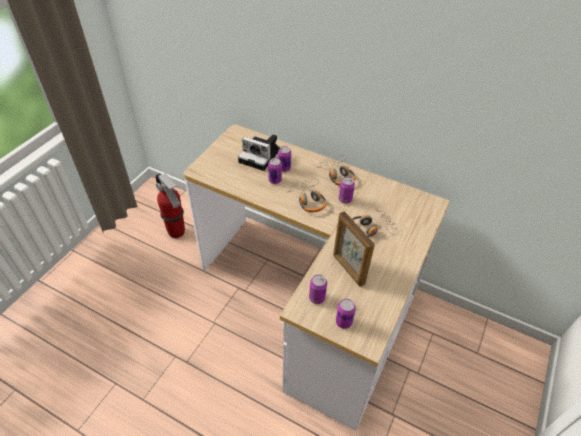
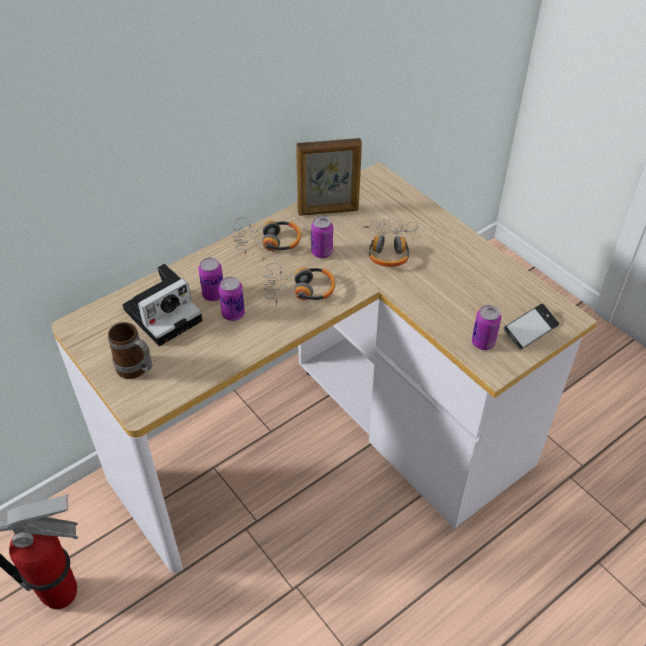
camera: 65 degrees left, 0 degrees up
(219, 161) = (137, 371): none -> mug
(343, 322) = (530, 330): can -> phone
(348, 269) = (448, 295): picture frame -> picture frame (328, 211)

